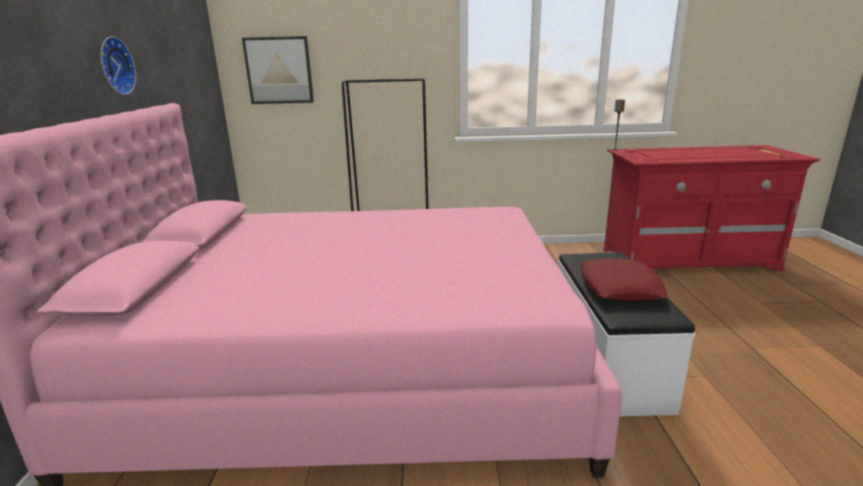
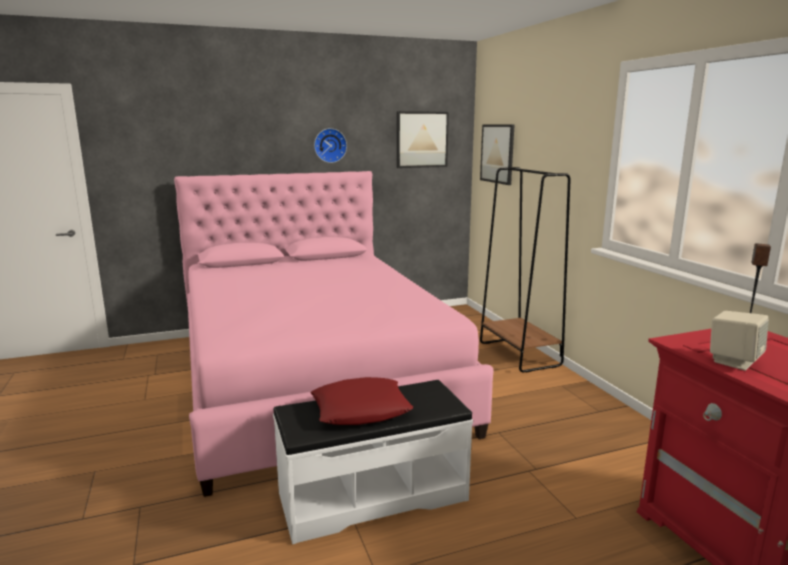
camera: 70 degrees right, 5 degrees down
(187, 57) = (422, 139): none -> picture
(671, 158) = (733, 361): none -> beige speaker

